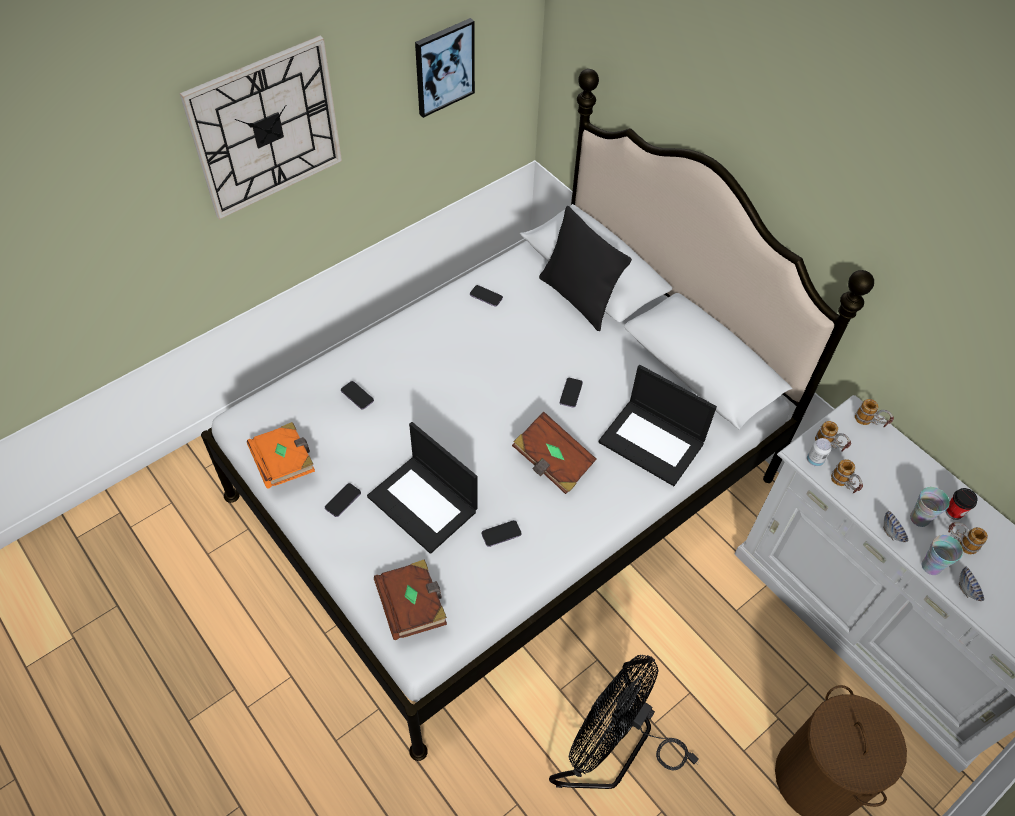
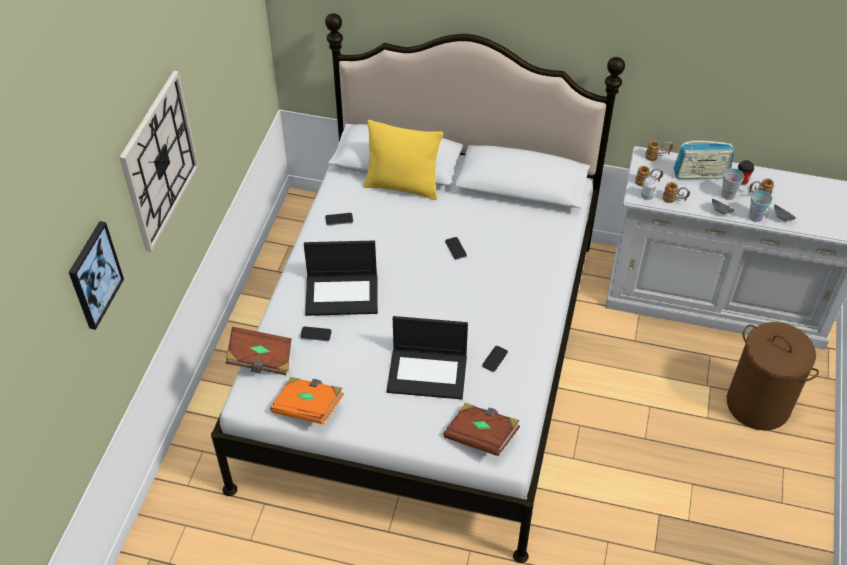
camera: 35 degrees left, 5 degrees down
(343, 500) = (373, 405): phone -> none
(444, 67) = (229, 60): picture -> picture (94, 275)
(552, 462) = (484, 297): brown book -> brown book (260, 360)
(578, 298) = (402, 186): black pillow -> yellow pillow
(618, 742) = (634, 463): black fan -> none
(653, 442) = (534, 248): laptop -> laptop (342, 294)
(906, 474) = (700, 174): none -> radio

